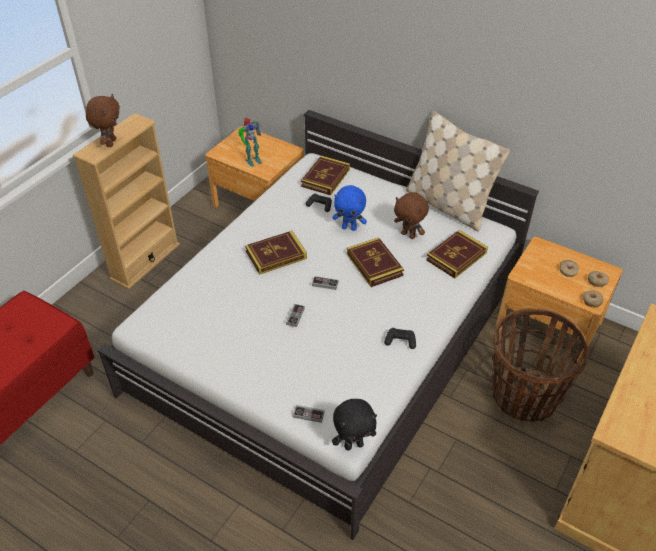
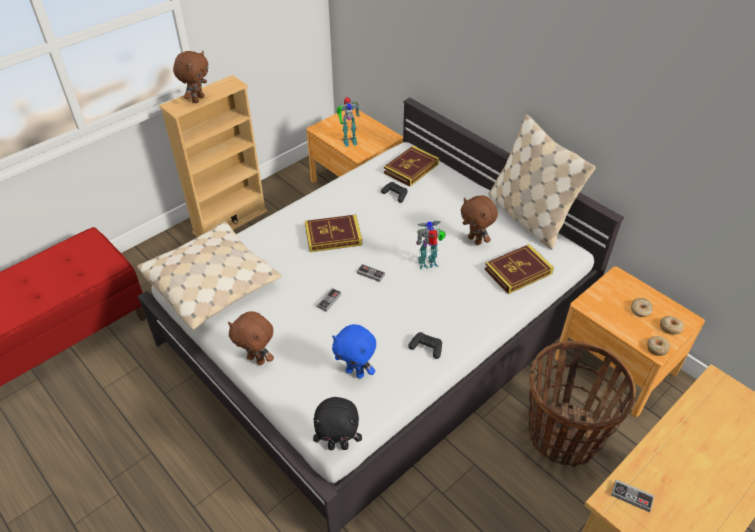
camera: 15 degrees right, 0 degrees up
(175, 322) = (212, 283): none -> beige pillow
(248, 384) = (257, 359): none -> brown plush toy
(308, 415) = (304, 403): game controller -> game controller (631, 496)
(349, 228) = (417, 222): blue plush toy -> blue plush toy (355, 372)
(374, 264) = (428, 264): book -> toy robot

